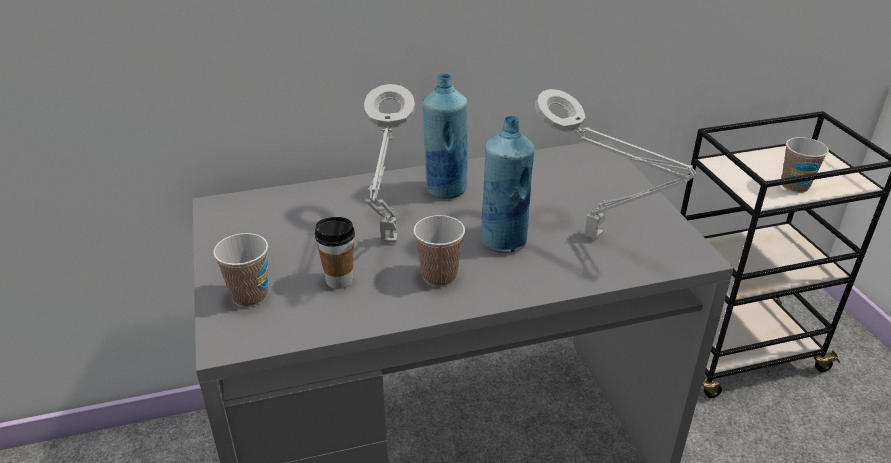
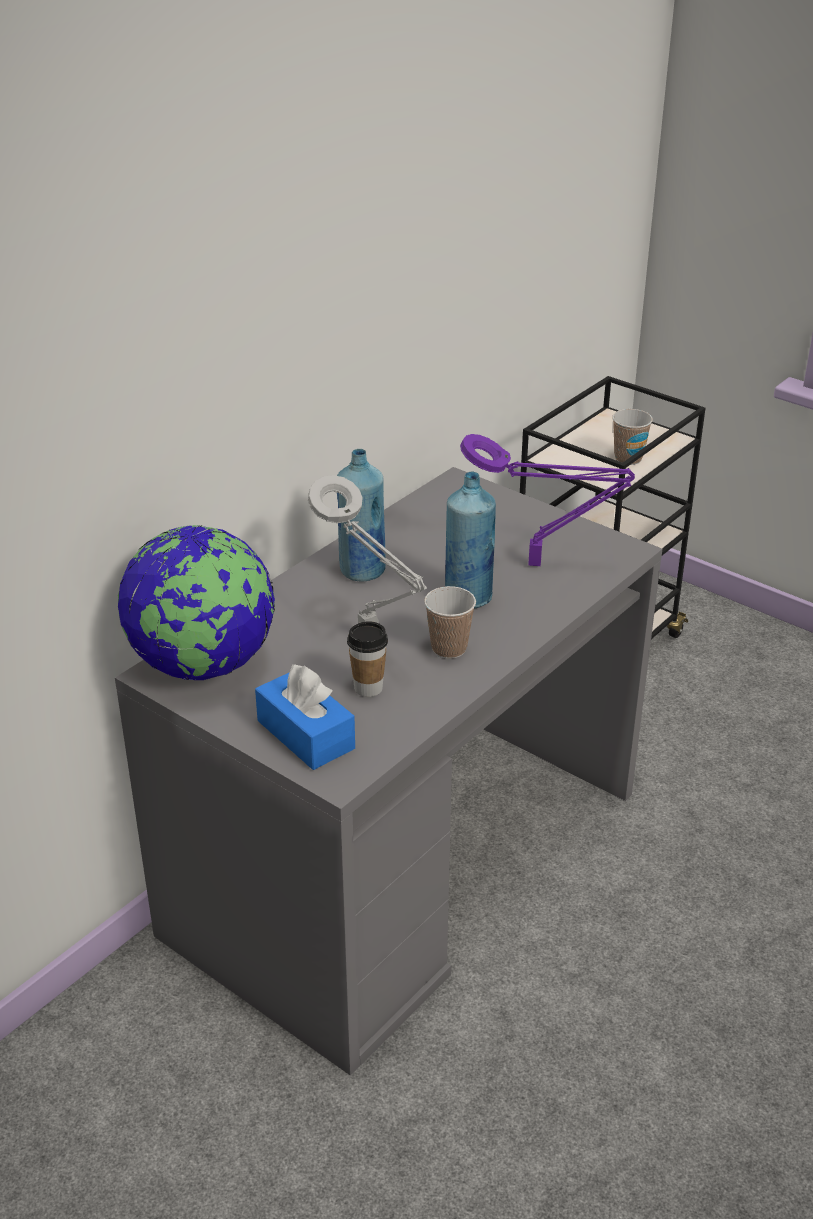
camera: 35 degrees left, 0 degrees up
(249, 296) = (305, 734): cup -> blue tissue box
(253, 213) = (203, 665): none -> globe
(598, 238) = (540, 564): grey table lamp -> purple table lamp

